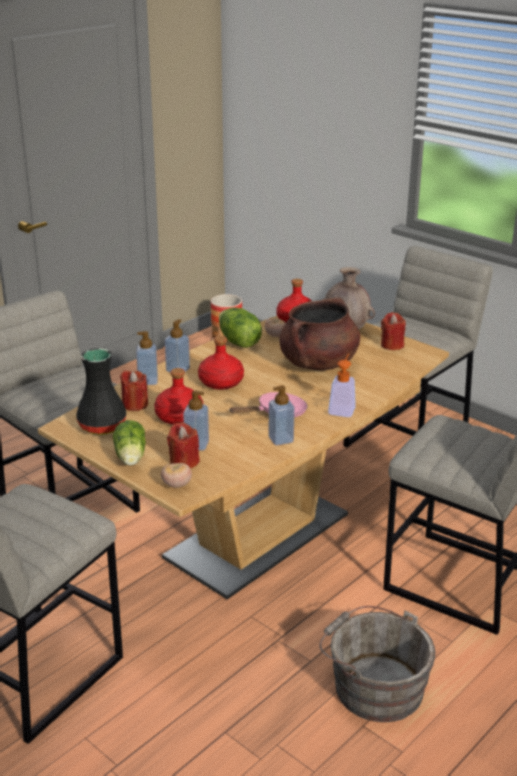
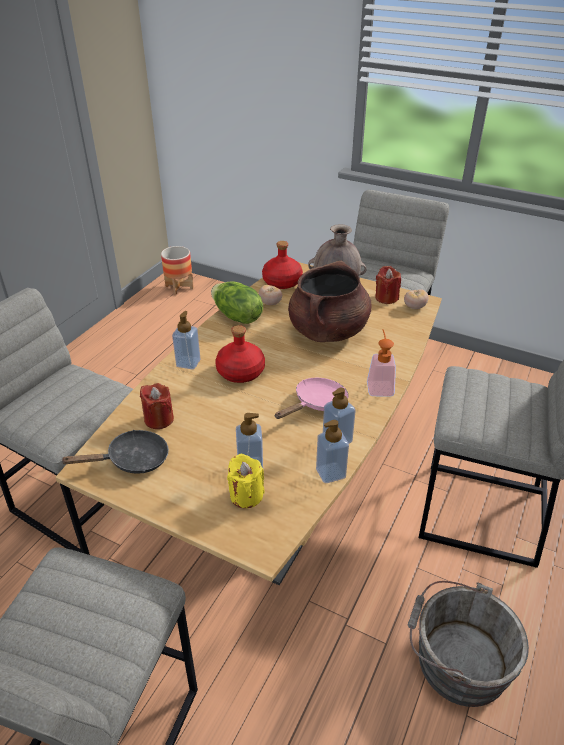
camera: 15 degrees left, 10 degrees up
(102, 427) = (132, 460): black vase -> black frying pan
(130, 458) = (182, 501): lettuce -> none
(148, 381) = (161, 383): soap dispenser -> soap dispenser (330, 473)
(176, 485) = (252, 534): tomato -> tomato (414, 307)
(178, 417) = (214, 428): red bottle -> none
(184, 462) = (246, 495): red candle -> yellow candle

